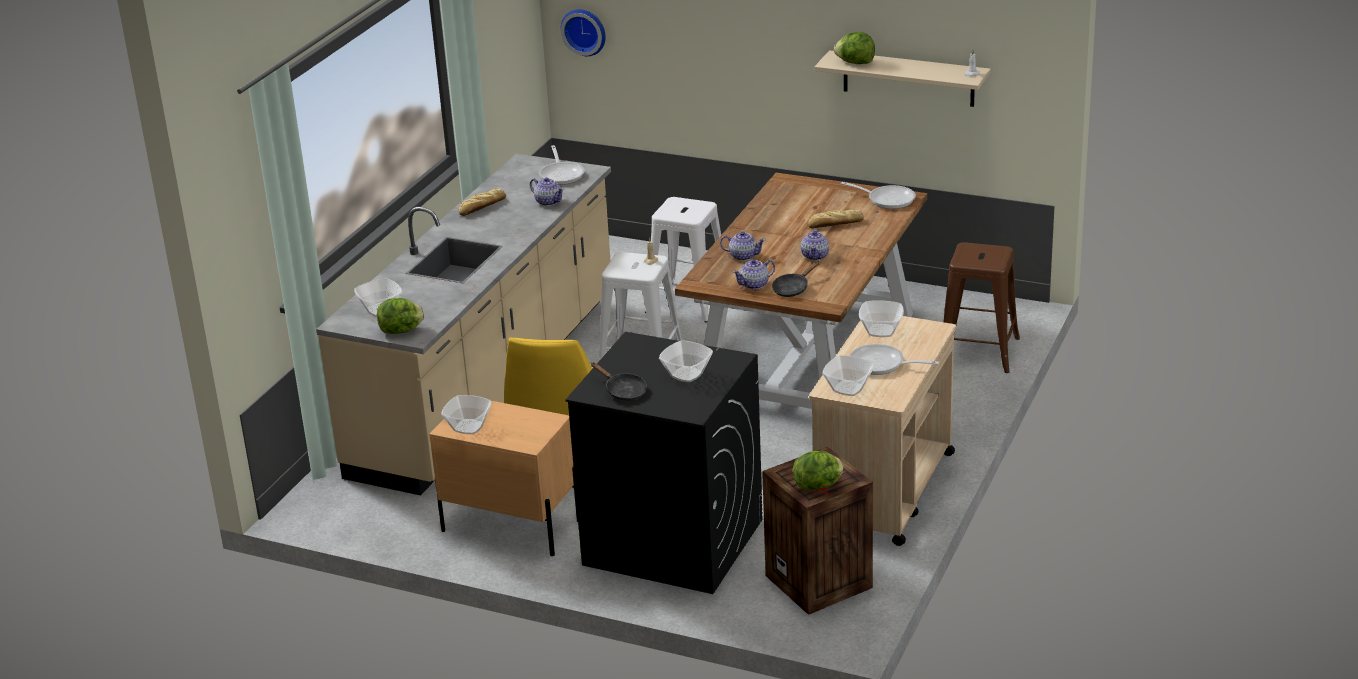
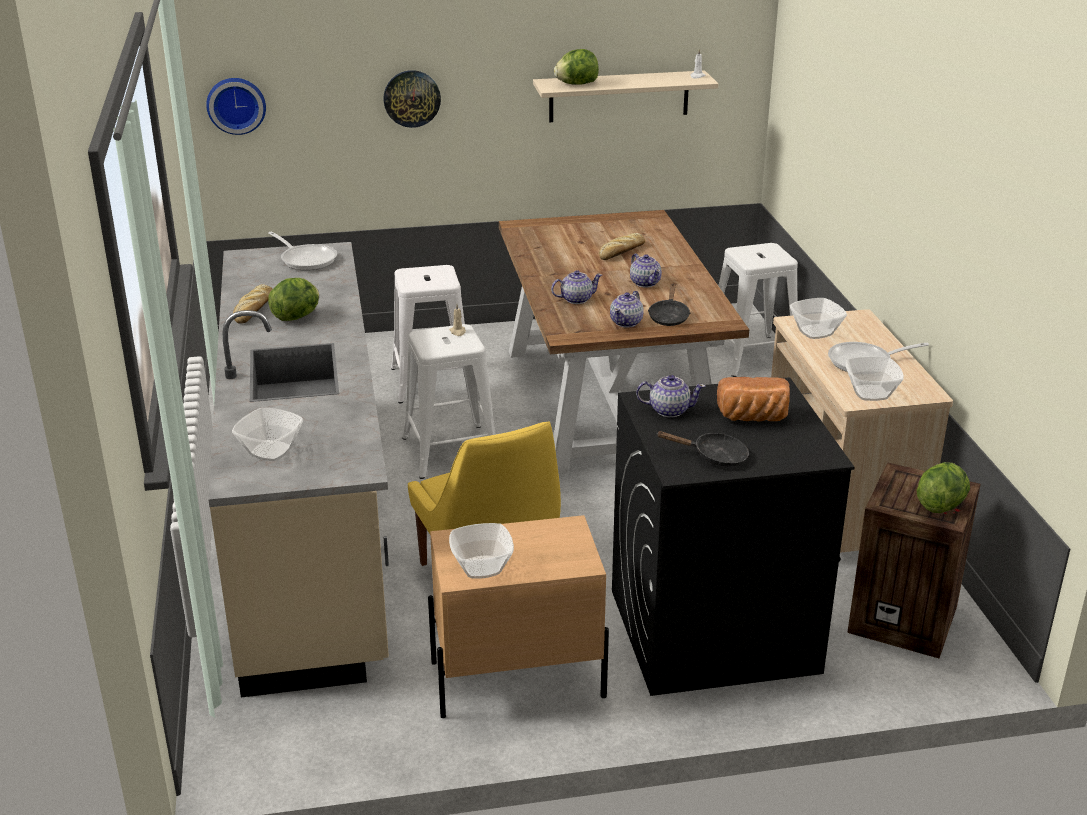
camera: 35 degrees left, 0 degrees up
(401, 331) = (332, 469): lettuce -> lettuce (297, 317)
(548, 201) = (327, 288): teapot -> teapot (669, 410)
(686, 374) = (753, 418): bowl -> bread
(724, 49) = (412, 98): none -> wall clock
(887, 199) = (638, 222): frying pan -> none
(978, 351) = (751, 356): brown stool -> white stool

